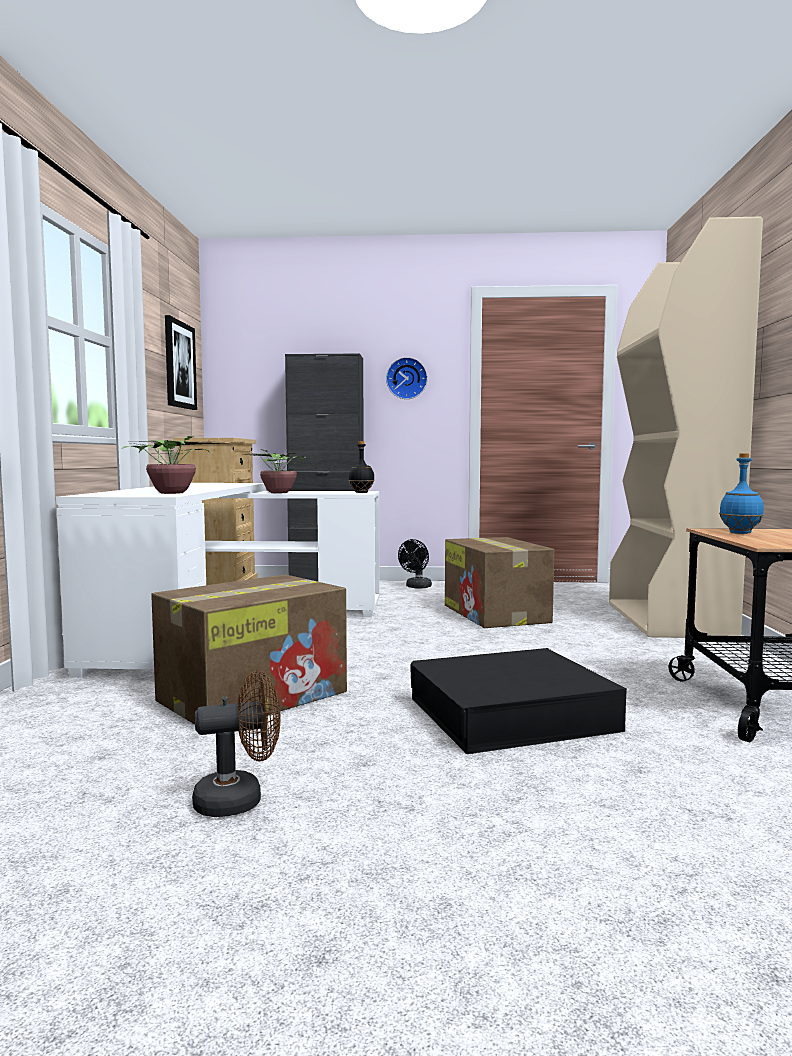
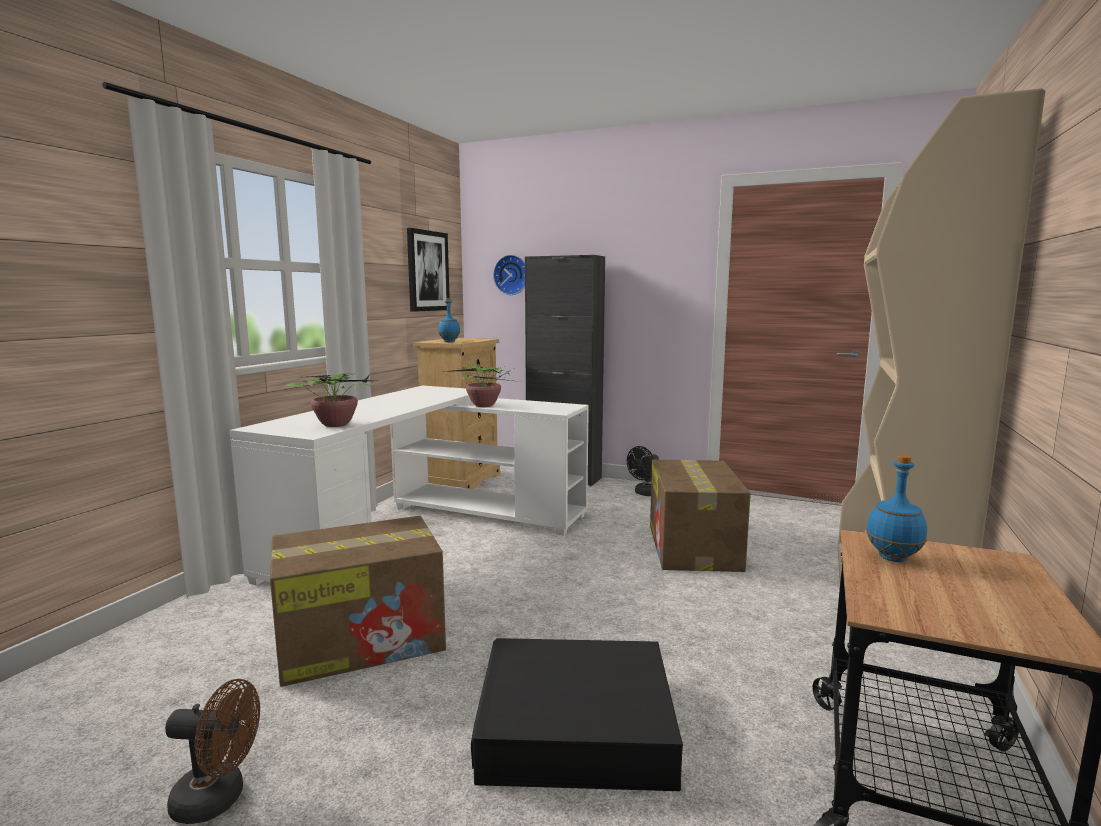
camera: 20 degrees right, 5 degrees up
(214, 437) = (449, 342): none -> blue bottle
(361, 492) = (560, 410): black bottle -> none
(406, 378) = (649, 277): wall clock -> wall clock (512, 275)

